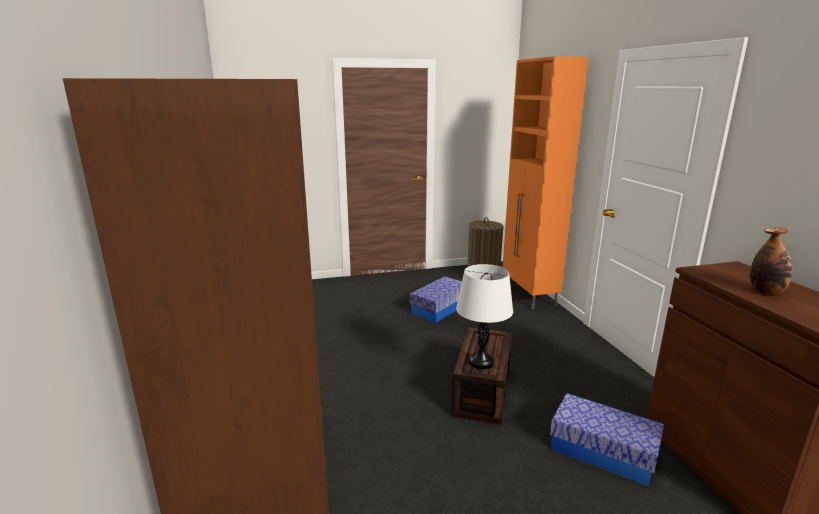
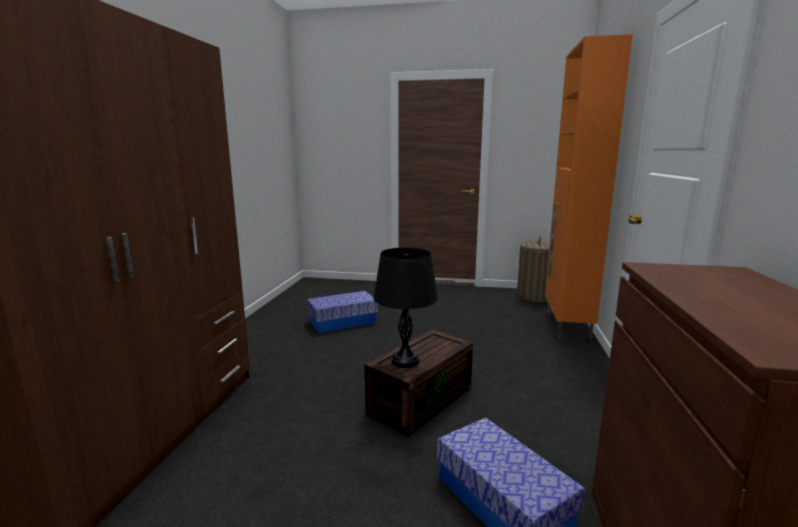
camera: 25 degrees right, 5 degrees down
(440, 308) = (454, 320): storage box -> storage box (343, 322)
(481, 362) = (405, 361): white table lamp -> black table lamp
(766, 292) = (726, 296): bottle -> none

